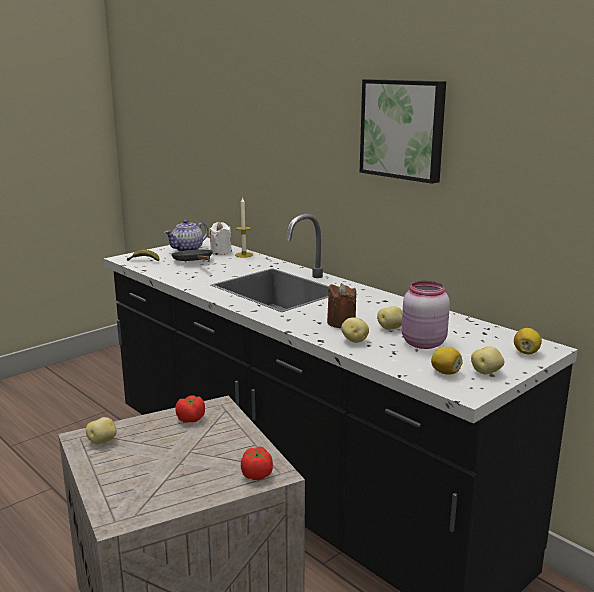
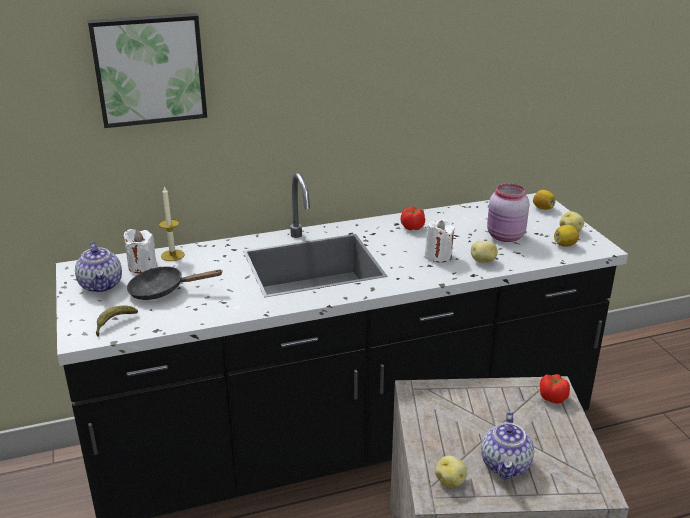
camera: 65 degrees left, 10 degrees up
(134, 464) = (506, 465): none -> teapot
(191, 419) = (434, 413): tomato -> tomato (412, 227)
(341, 323) = (438, 256): brown candle -> white candle
(391, 328) = (465, 239): potato -> none
(403, 129) = (377, 58): picture -> picture (149, 69)

